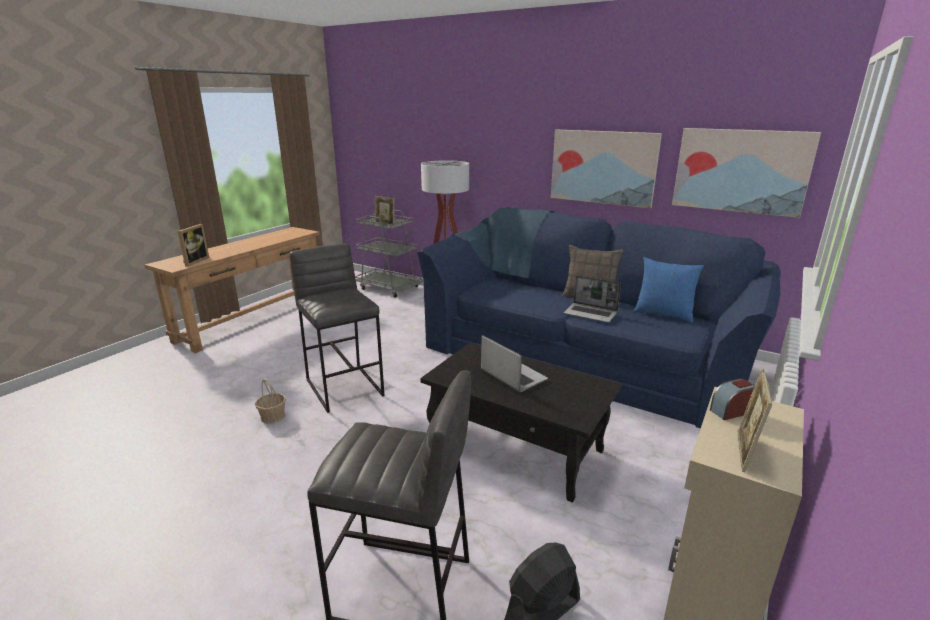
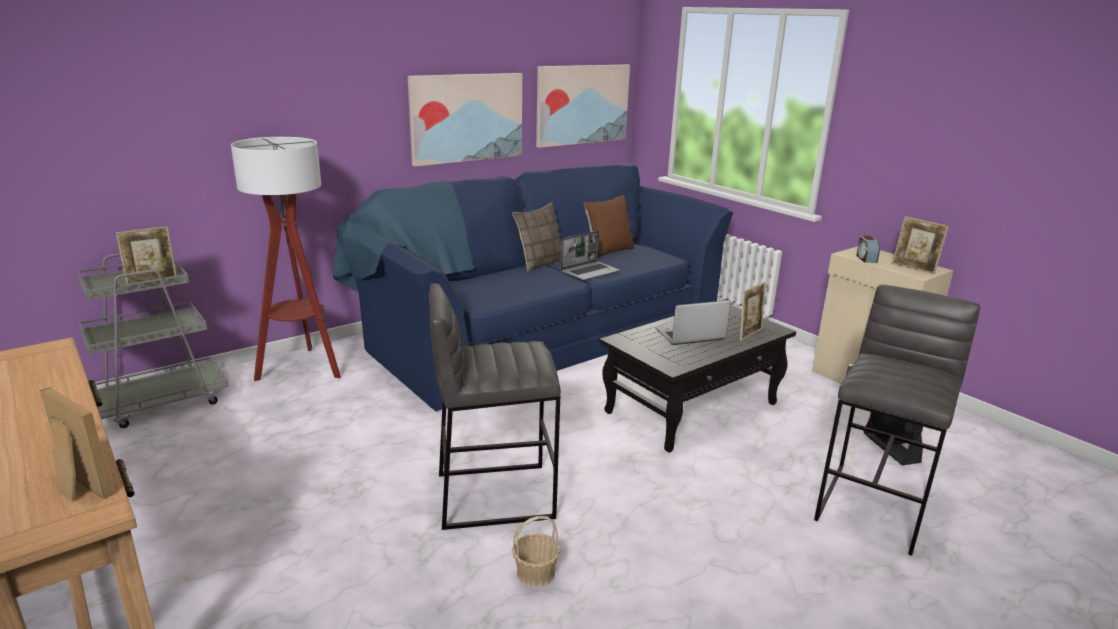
camera: 70 degrees left, 0 degrees up
(548, 405) = (749, 334): none -> picture frame
(663, 314) = (608, 251): blue pillow -> brown pillow

